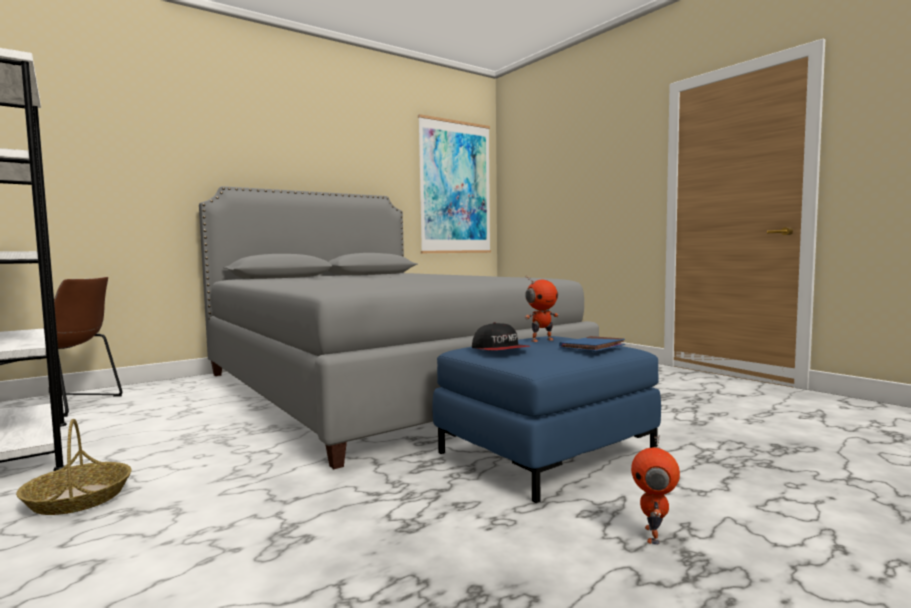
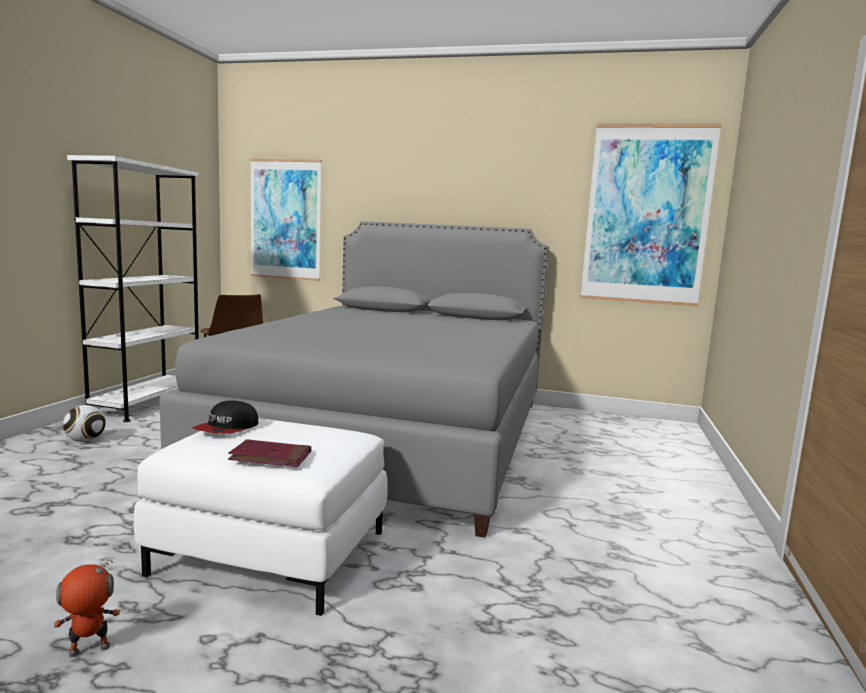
camera: 50 degrees right, 5 degrees up
(78, 499) = (85, 441): basket -> football
(97, 183) = (285, 220): none -> picture
(541, 340) = (301, 433): toy robot -> none
(545, 454) = (272, 552): blue ottoman -> white ottoman
(592, 347) = (270, 457): blue book -> red book

